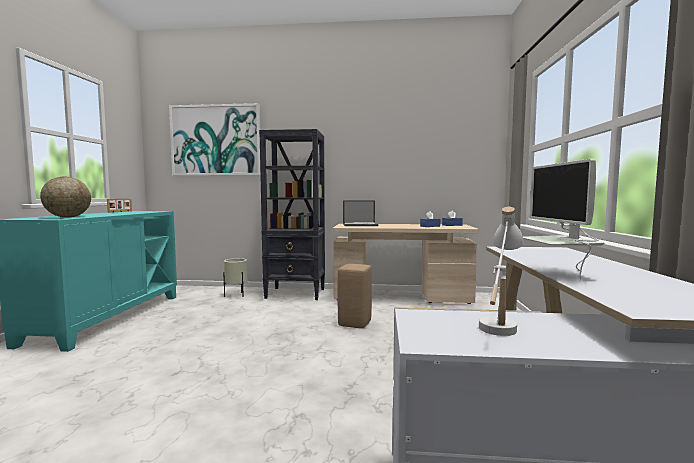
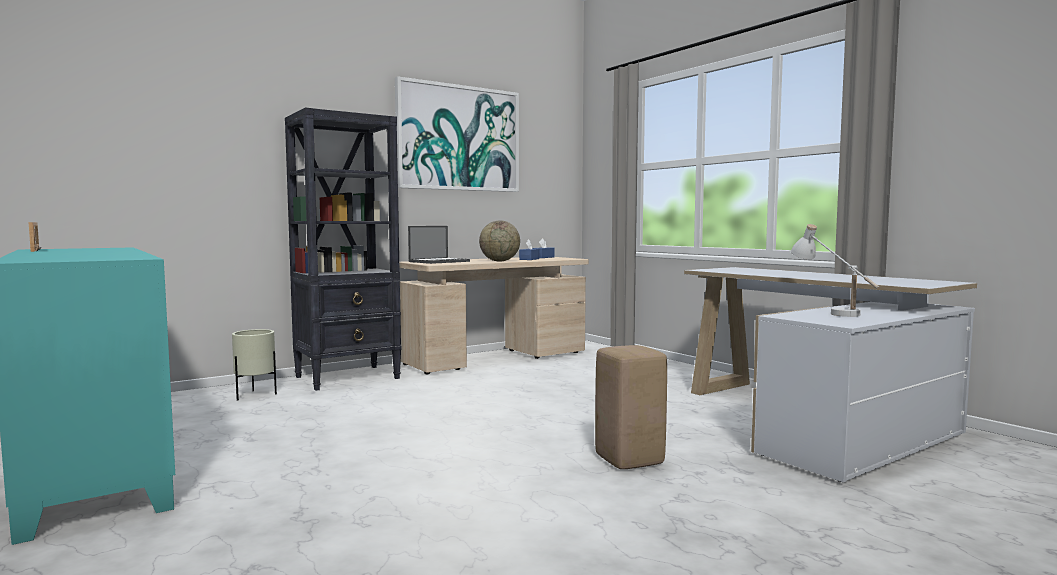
camera: 40 degrees left, 0 degrees up
(68, 217) = (103, 256): globe -> globe (499, 261)
(216, 140) = (168, 112): picture -> picture (458, 138)
(354, 323) = (508, 390): beige stool -> beige stool (627, 460)
(559, 274) = (819, 278): monitor -> none

